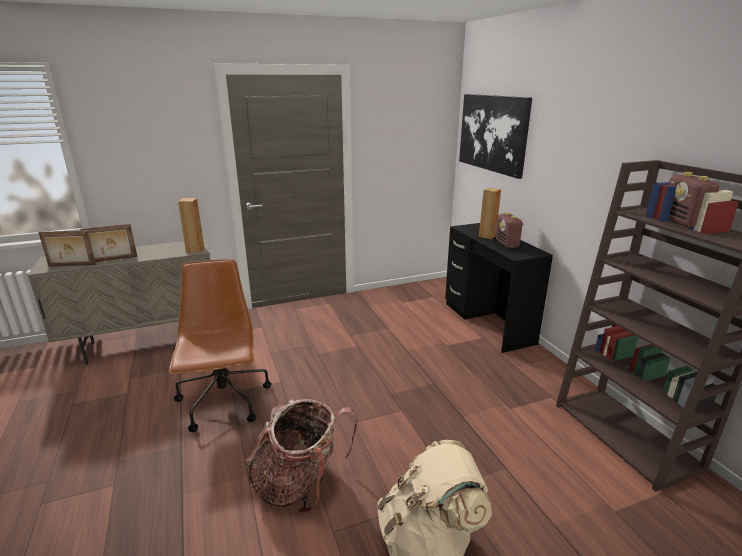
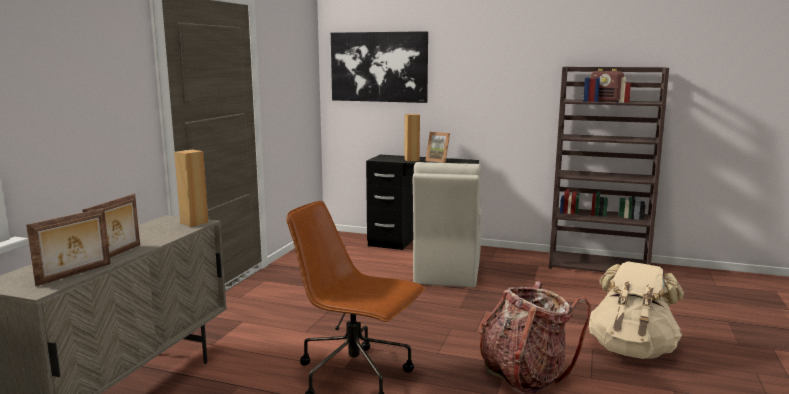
camera: 50 degrees left, 10 degrees down
(450, 358) = (446, 273): none -> beige chair
(507, 244) = (438, 161): radio -> picture frame

